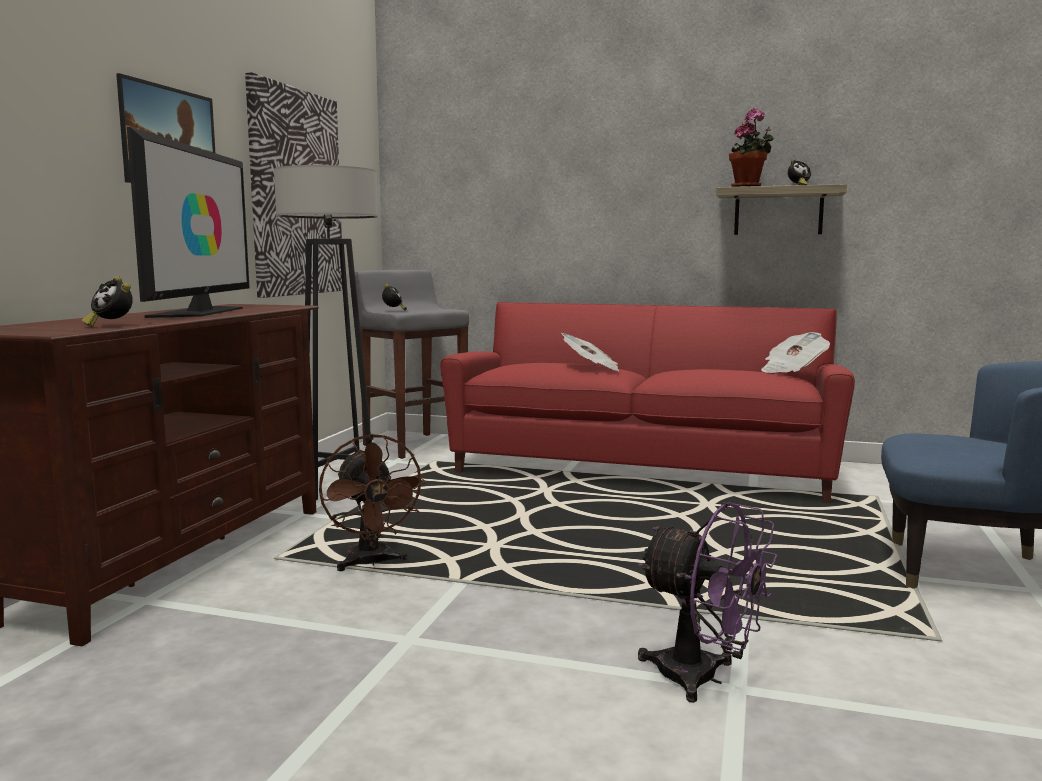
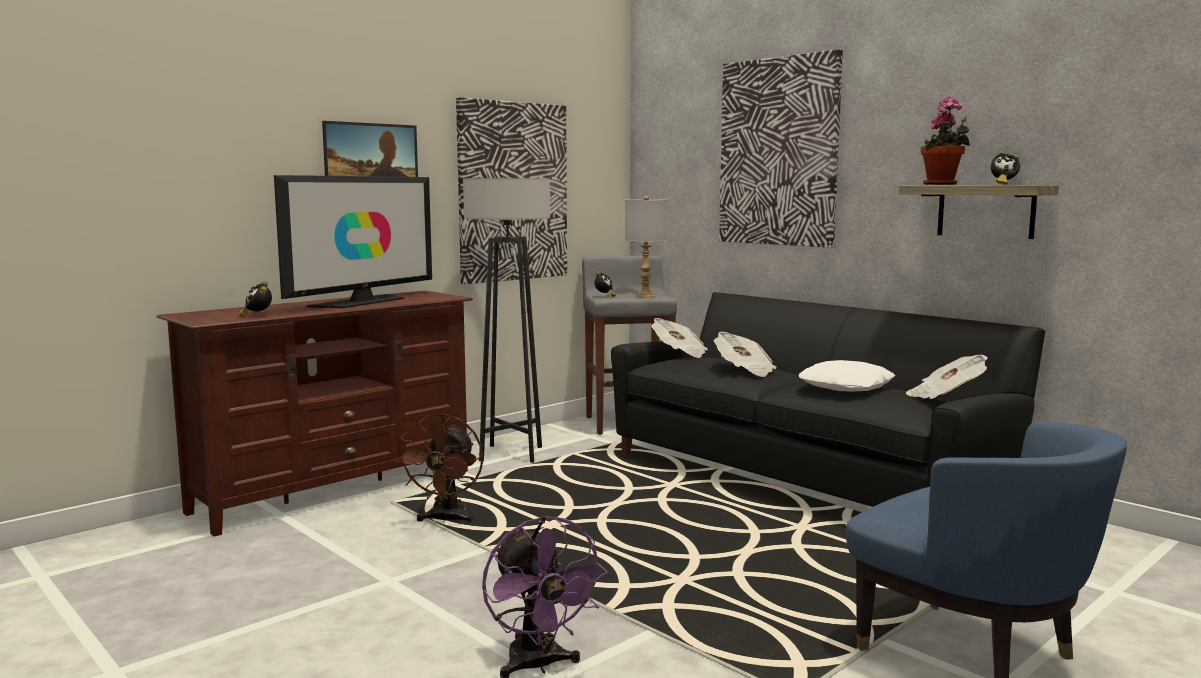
camera: 30 degrees right, 0 degrees up
(435, 309) = (645, 296): none -> grey table lamp
(502, 361) = (679, 353): none -> newspaper
(565, 161) = (778, 152): none -> picture
(642, 467) = (804, 478): red sofa -> black sofa
(705, 371) = (847, 387): none -> white pillow

